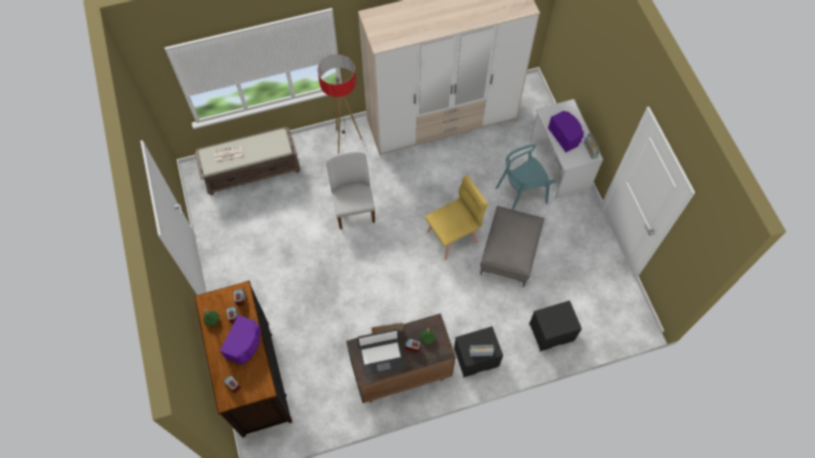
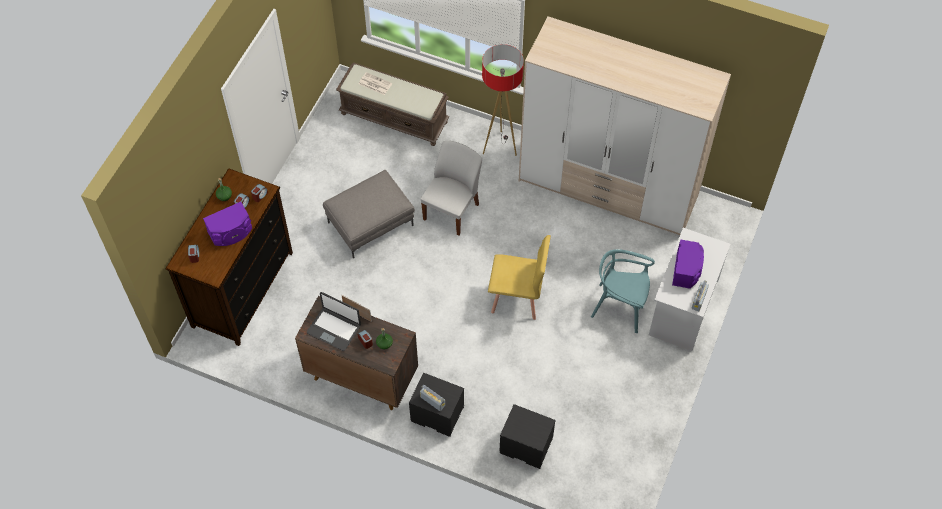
camera: 40 degrees right, 5 degrees down
(509, 254) = (555, 351): grey ottoman -> grey ottoman (370, 225)

